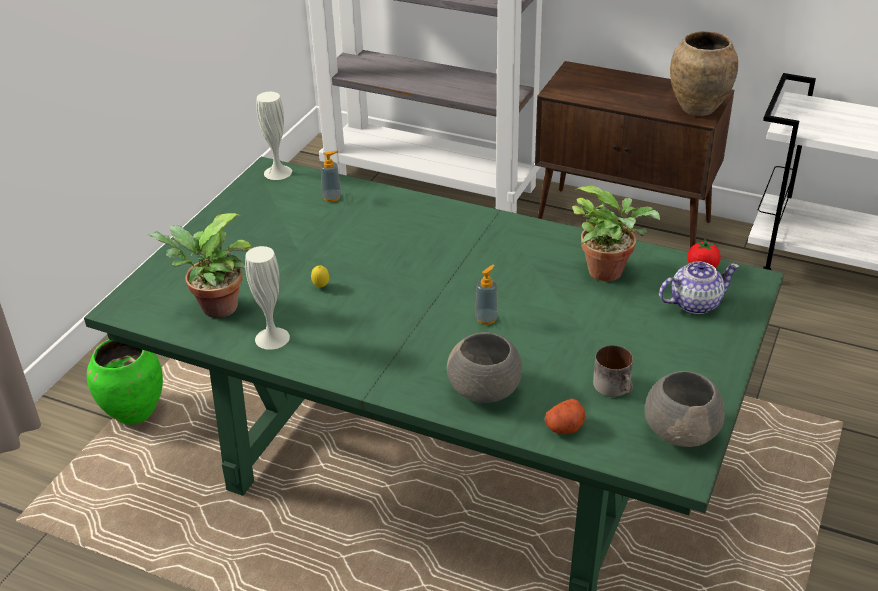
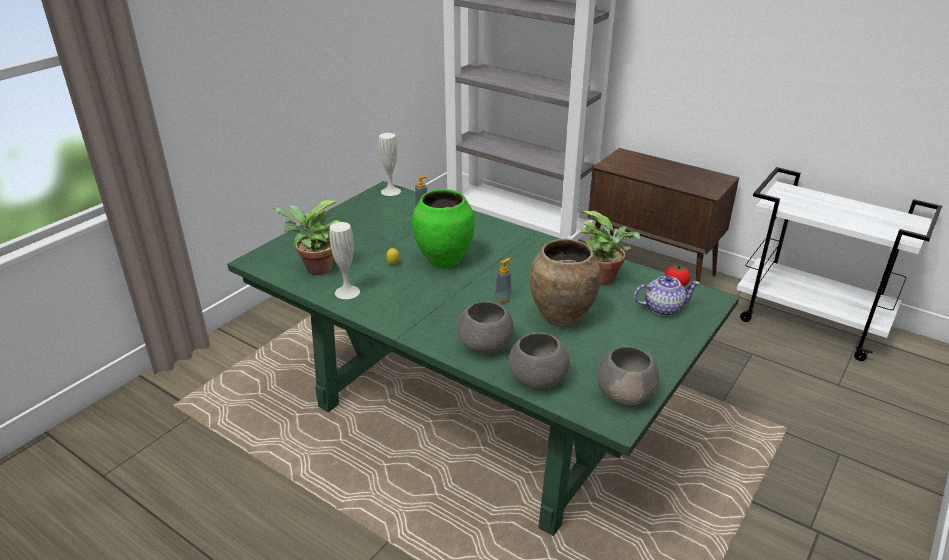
camera: 10 degrees right, 5 degrees down
(134, 414) = (273, 348): green vase -> green vase (444, 261)
(564, 427) = (536, 379): potato -> grey bowl
(616, 387) = (584, 356): mug -> none
(697, 109) = (707, 186): brown vase -> brown vase (560, 317)

